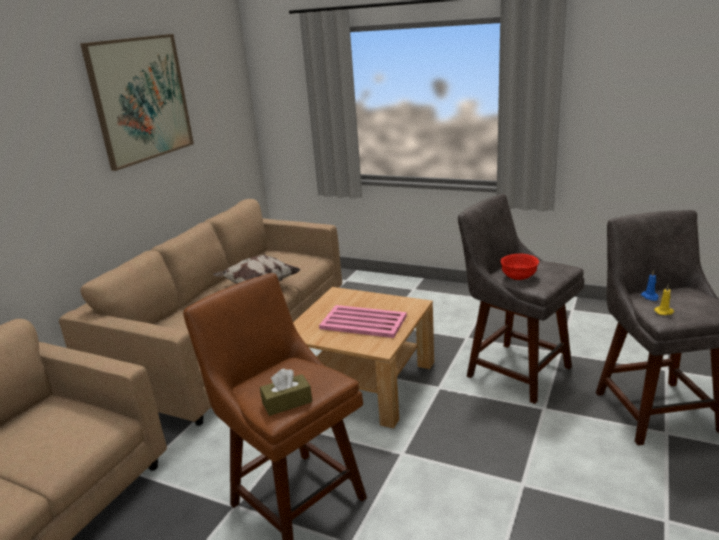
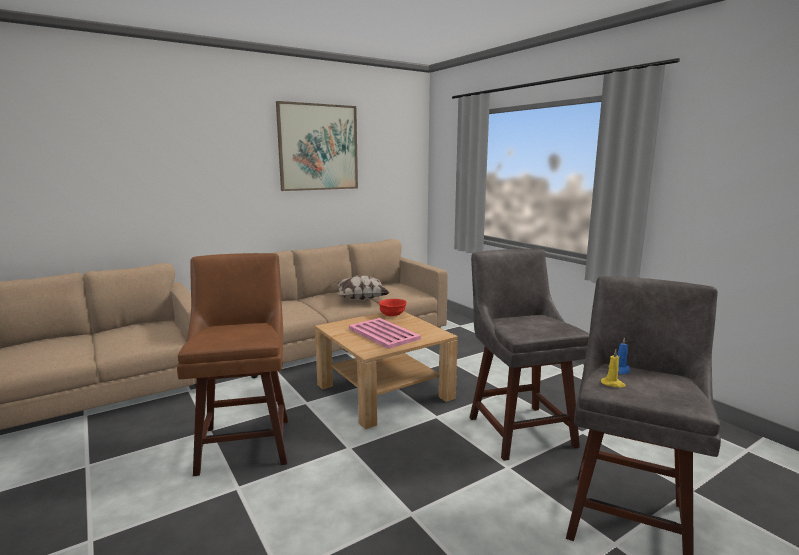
camera: 30 degrees right, 10 degrees down
(287, 402) = (214, 341): brown tissue box -> none
(519, 277) = (515, 324): red bowl -> red bowl (392, 315)

